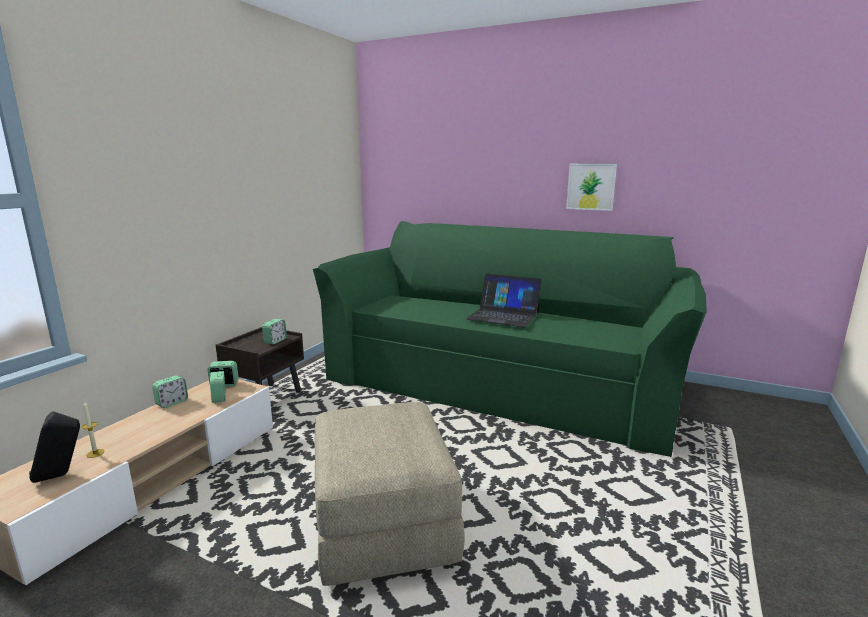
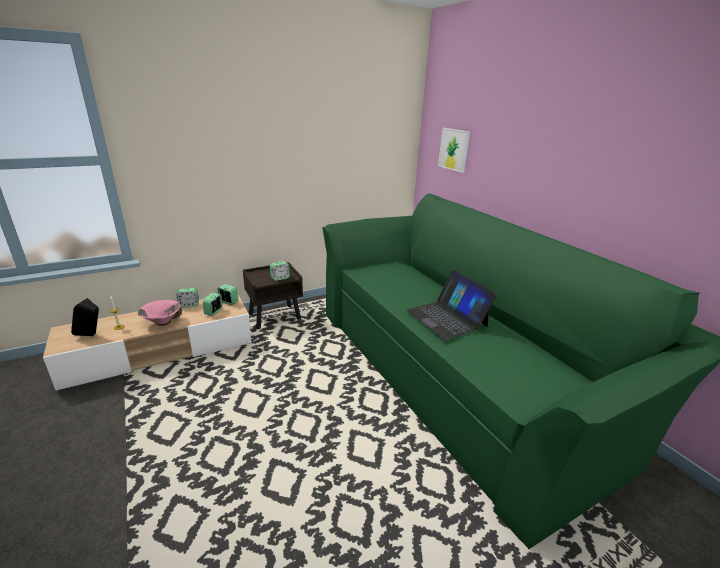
camera: 35 degrees right, 10 degrees up
(160, 427) = (162, 322): none -> pink bowl
(382, 522) = (227, 455): beige ottoman -> none
(591, 186) = (619, 197): picture -> picture (454, 149)

